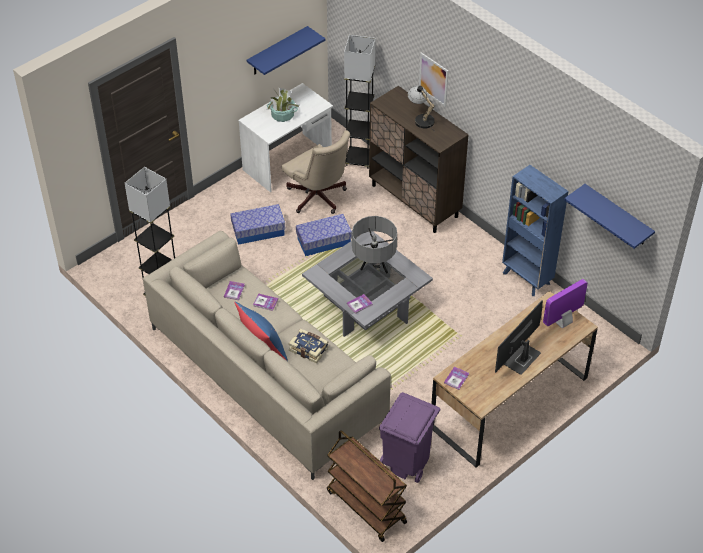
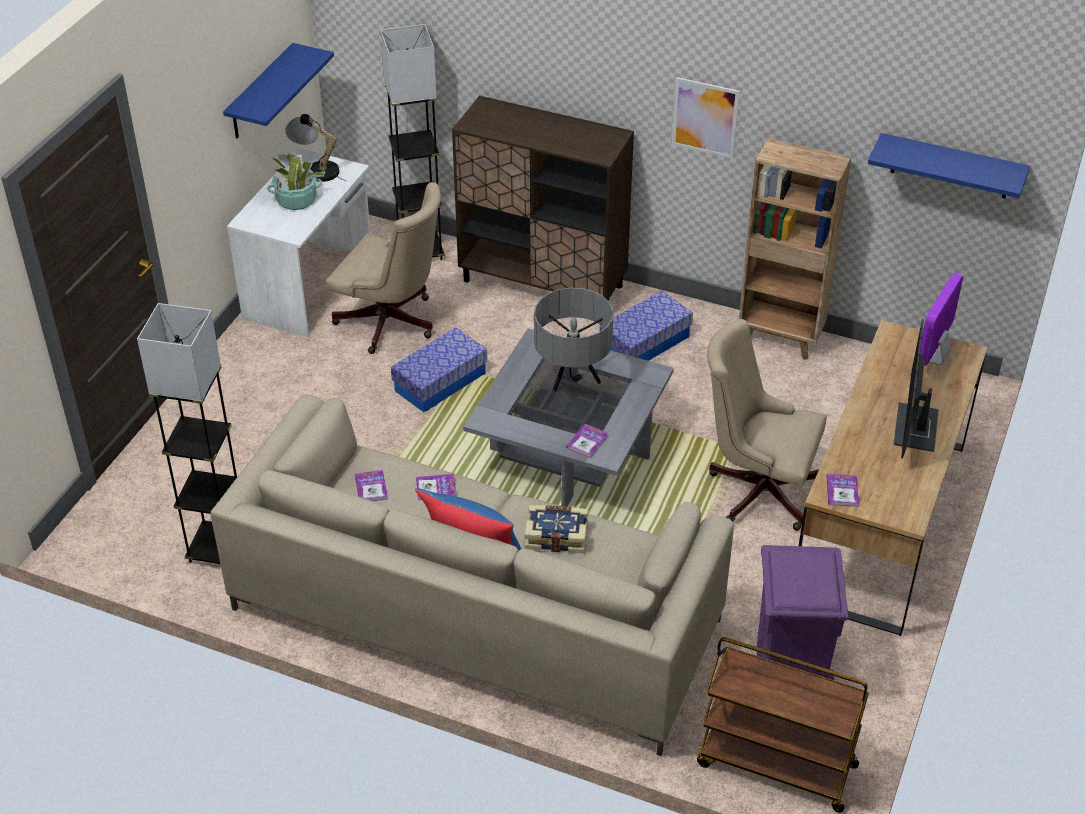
camera: 25 degrees left, 5 degrees down
(258, 231) = (323, 399): storage box -> storage box (645, 343)
(421, 118) = (547, 129): table lamp -> table lamp (316, 170)
(433, 79) = (551, 58): picture -> picture (705, 117)
(454, 361) = (757, 489): none -> beige office chair
(527, 279) = (780, 339): blue bookcase -> brown bookcase

